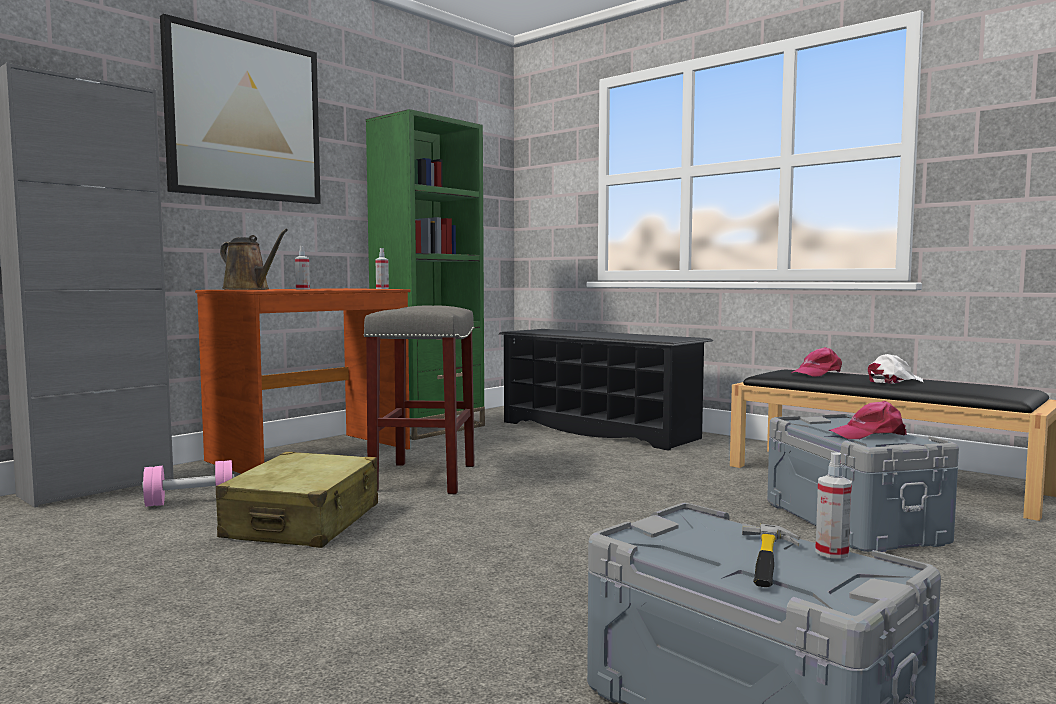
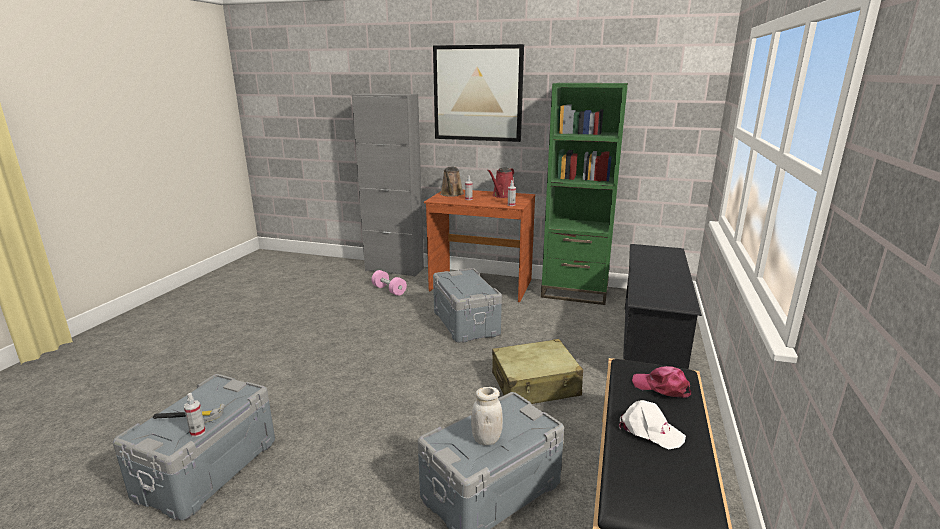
camera: 65 degrees right, 15 degrees up
(303, 522) = (377, 319): beige suitcase -> beige suitcase (535, 385)
(322, 288) = (503, 195): none -> red watering can
(425, 478) = (465, 323): grey stool -> grey storage box
(869, 435) = (486, 439): pink cap -> white jar

